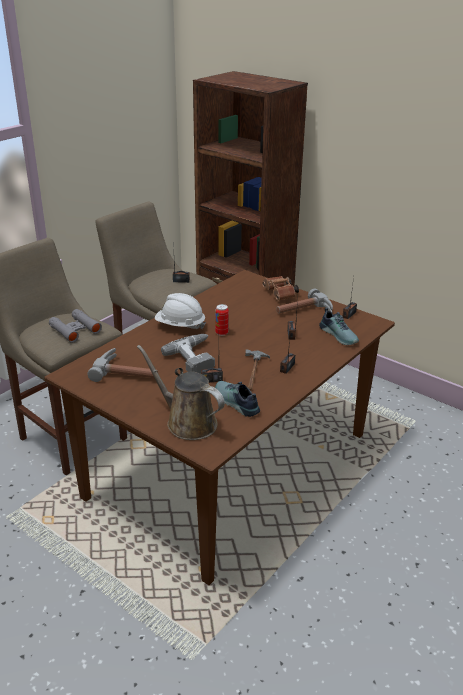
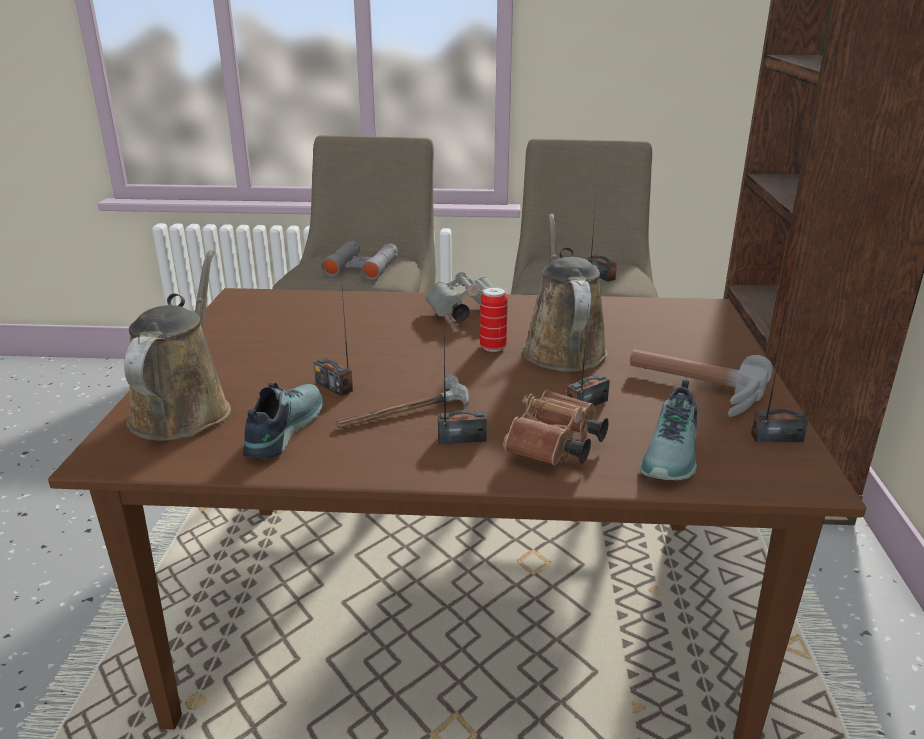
camera: 55 degrees right, 5 degrees down
(128, 372) = (287, 325): hammer -> none
(180, 326) = (465, 314): white hard hat -> grey binoculars
(196, 358) = (387, 354): power drill -> none
(242, 320) = (562, 348): none -> brown watering can
(280, 295) = (708, 350): brown binoculars -> brown binoculars (554, 448)

